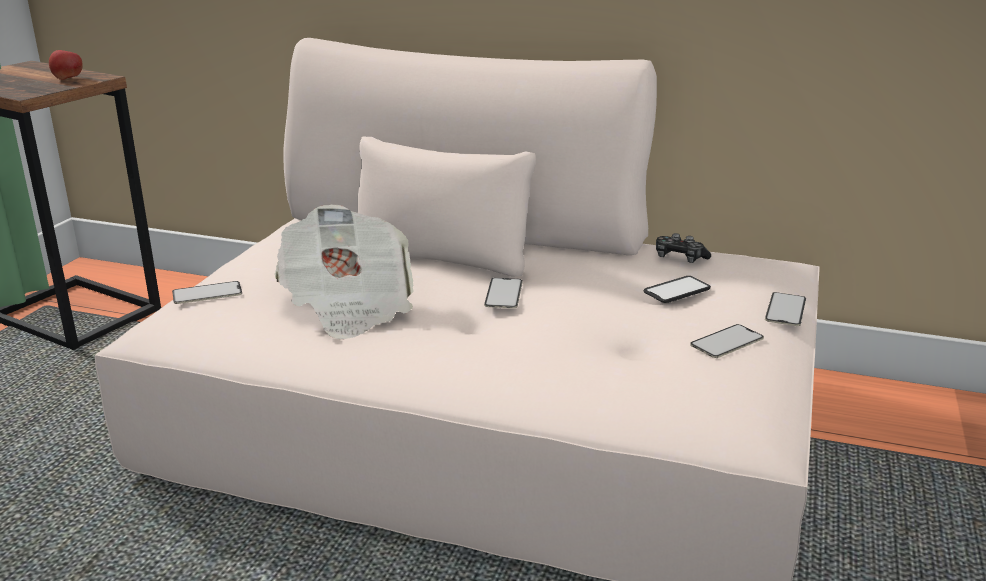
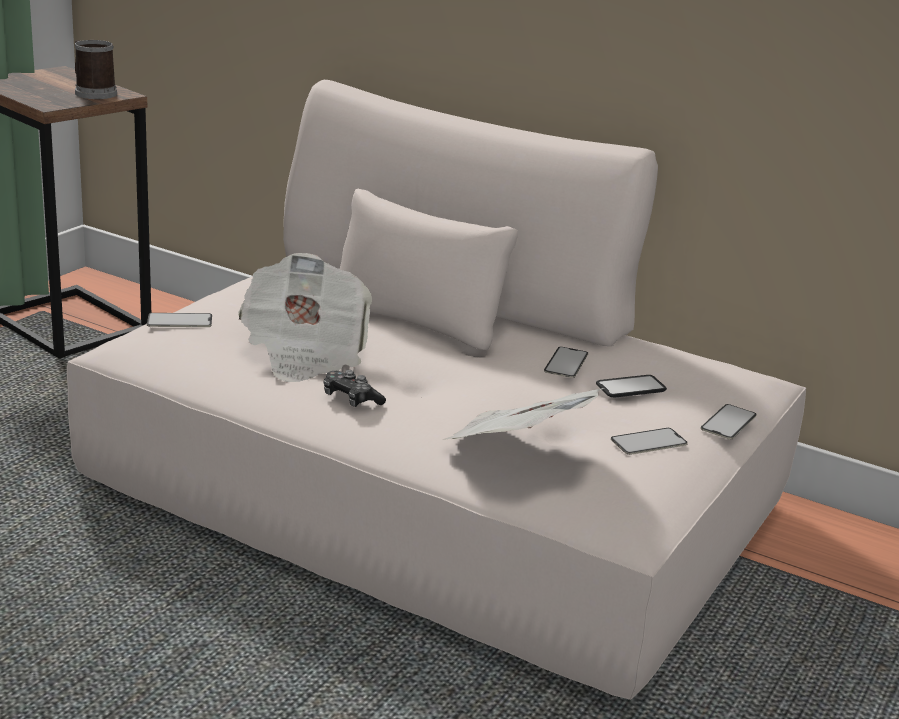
camera: 10 degrees right, 0 degrees up
(68, 79) = (93, 92): apple -> mug
(503, 293) = (457, 364): phone -> phone (566, 363)
(609, 373) = (518, 451): none -> newspaper
(679, 258) = (653, 356): game controller -> game controller (351, 399)

